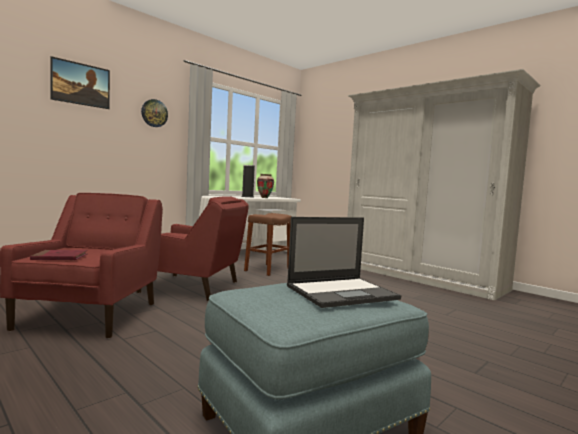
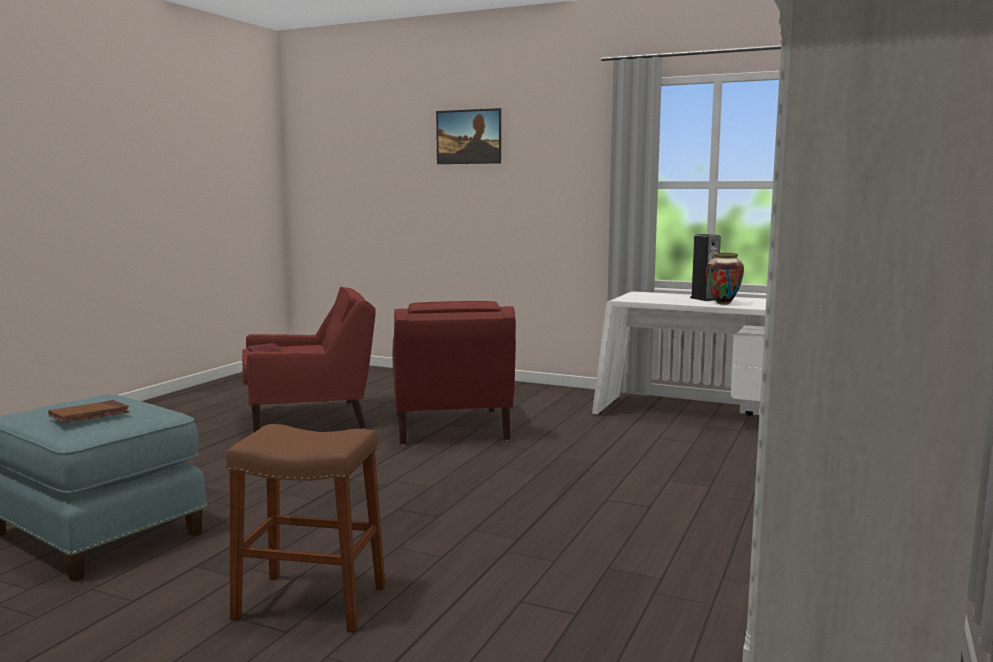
camera: 70 degrees right, 5 degrees up
(154, 113) = (564, 156): wall clock -> none
(268, 269) = (623, 443): brown stool -> brown stool (310, 602)
(342, 292) = (89, 415): laptop -> brown book

